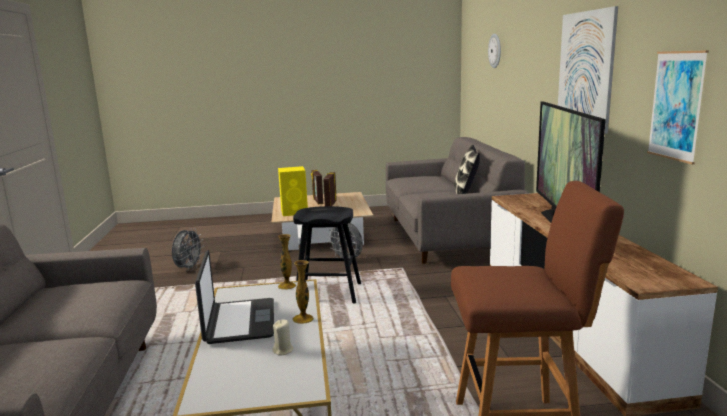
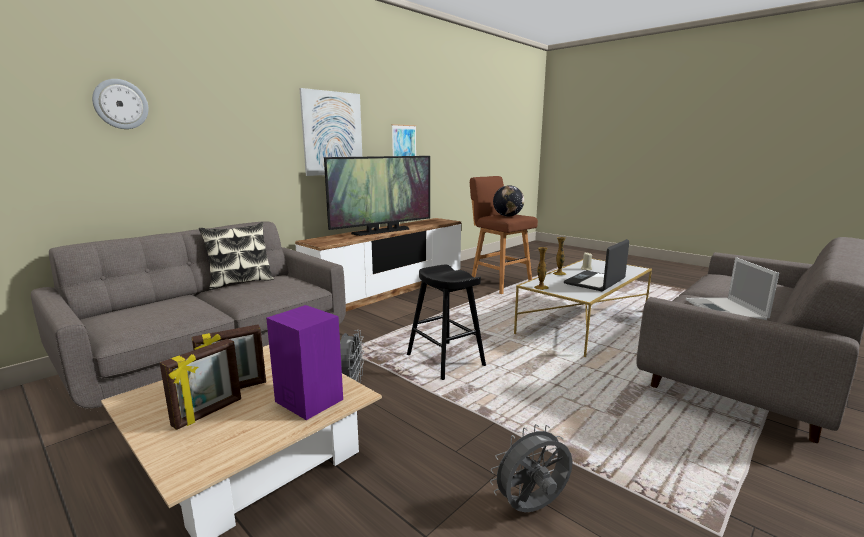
camera: 130 degrees left, 0 degrees up
(65, 302) = (726, 310): none -> laptop
(295, 212) = (308, 400): yellow speaker -> purple speaker
(493, 274) = (508, 216): none -> globe

